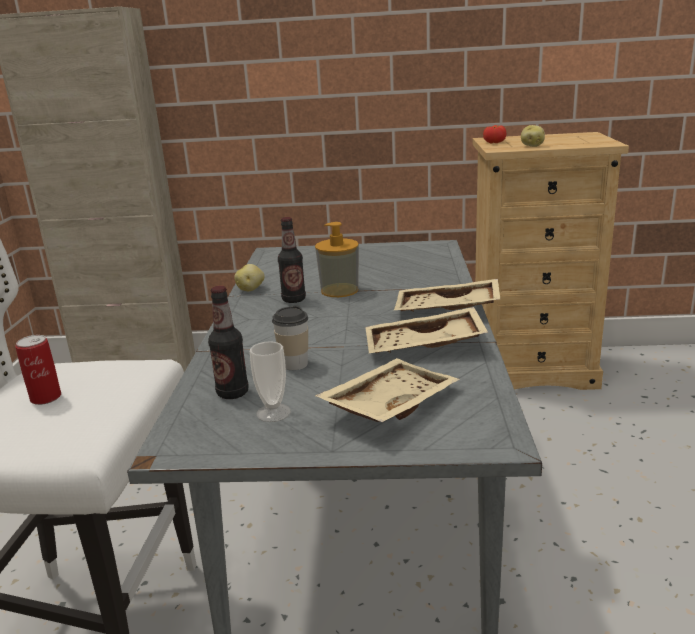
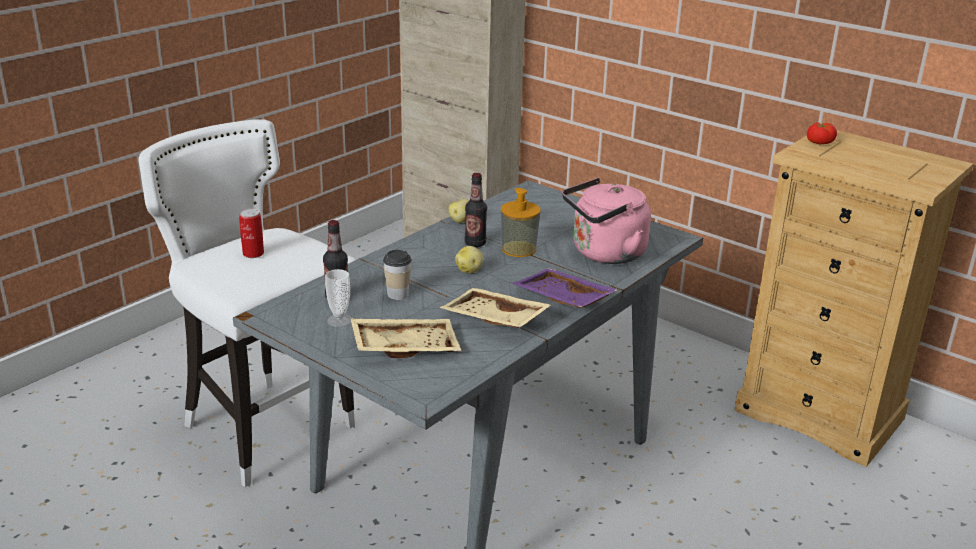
camera: 35 degrees right, 5 degrees up
(413, 270) = (604, 254): none -> pink kettle
(446, 310) = (561, 300): beige tray -> purple tray
(532, 146) = (838, 162): potato -> potato (469, 270)

